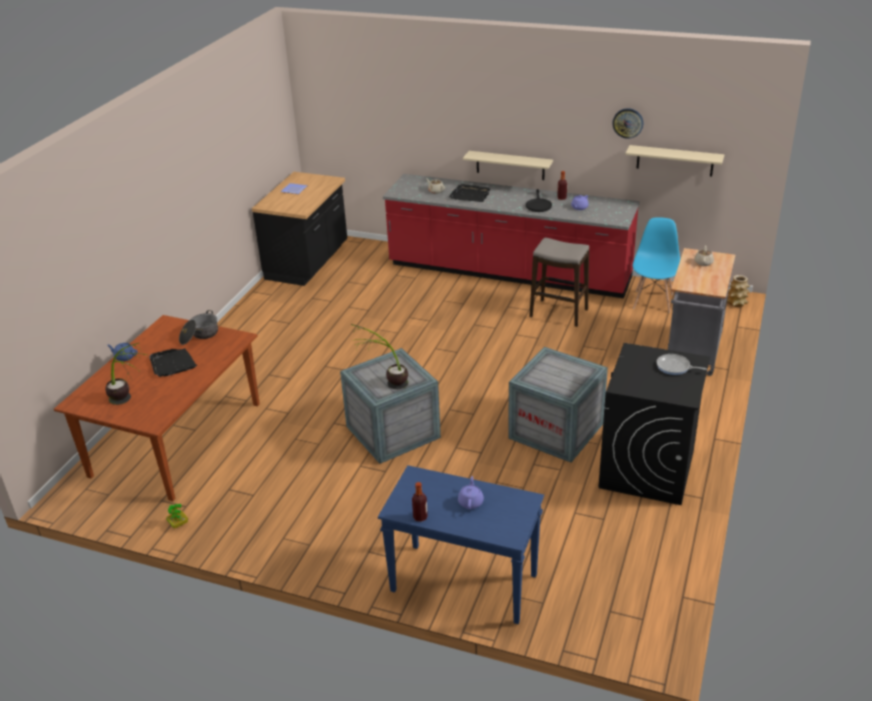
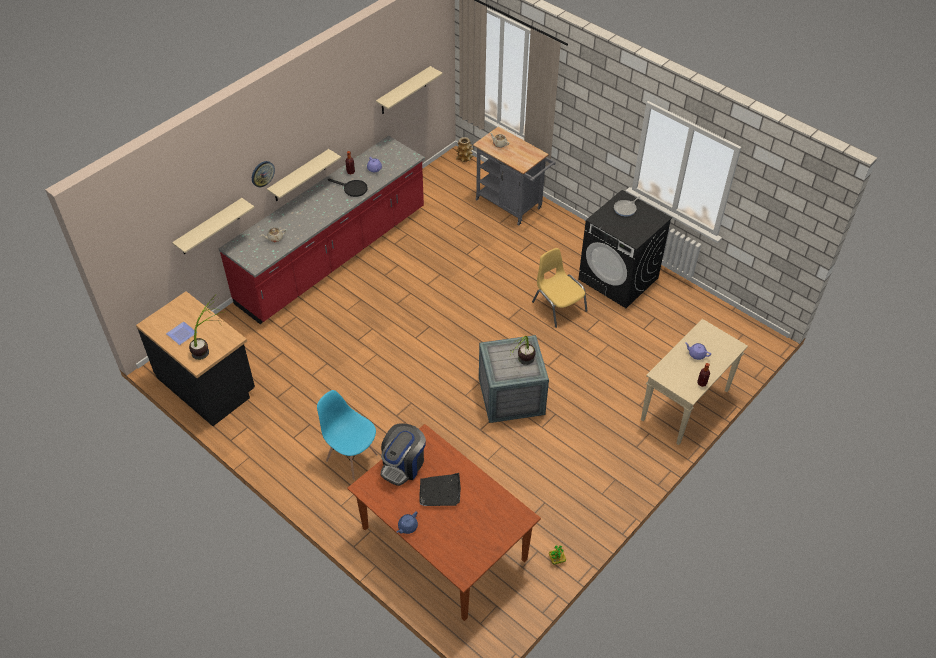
camera: 70 degrees left, 15 degrees up
(130, 401) = (482, 530): potted plant -> potted plant (209, 347)
(199, 335) = (403, 465): cooking pot -> coffee machine
(399, 145) = (209, 227): none -> beige shelf
(462, 583) = (685, 406): blue console table -> beige console table
(470, 195) = (301, 220): black tray -> none
(557, 431) = (558, 306): crate -> yellow chair
(558, 313) = (414, 250): stool -> none
(628, 123) = (372, 85): wall clock -> wall clock (262, 173)
(653, 301) = (433, 195): blue chair -> blue chair (351, 457)

